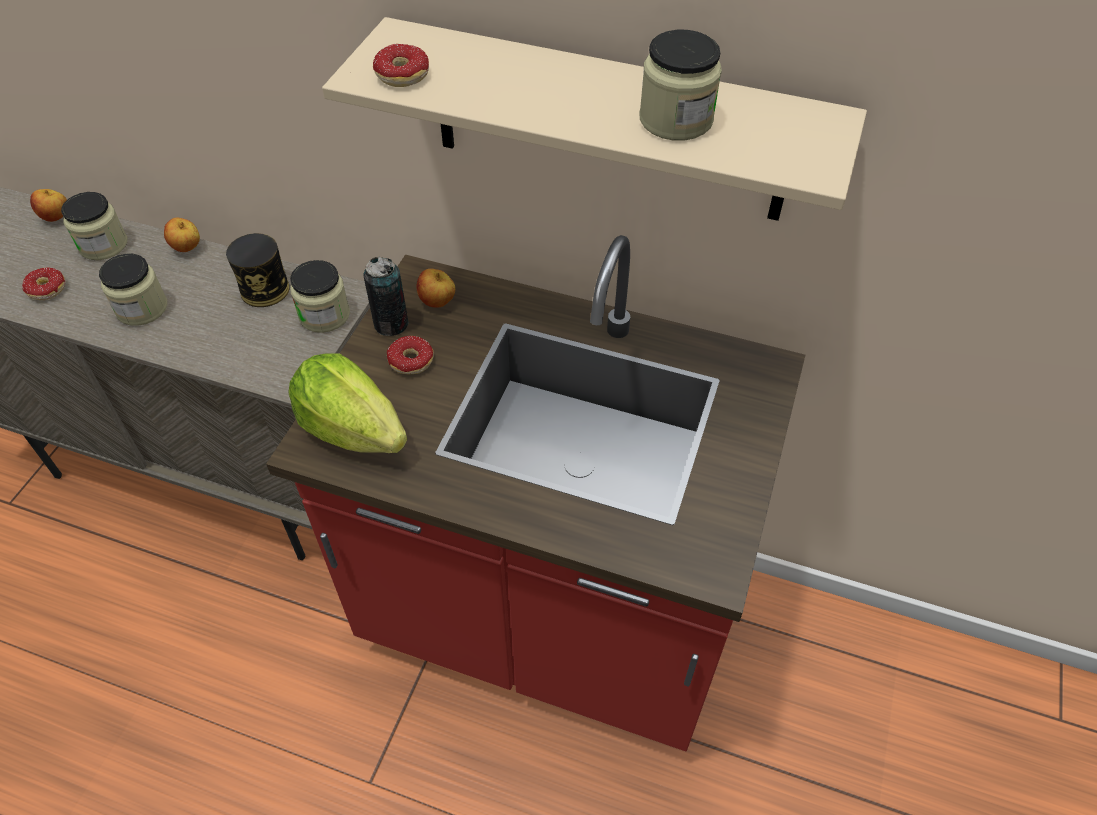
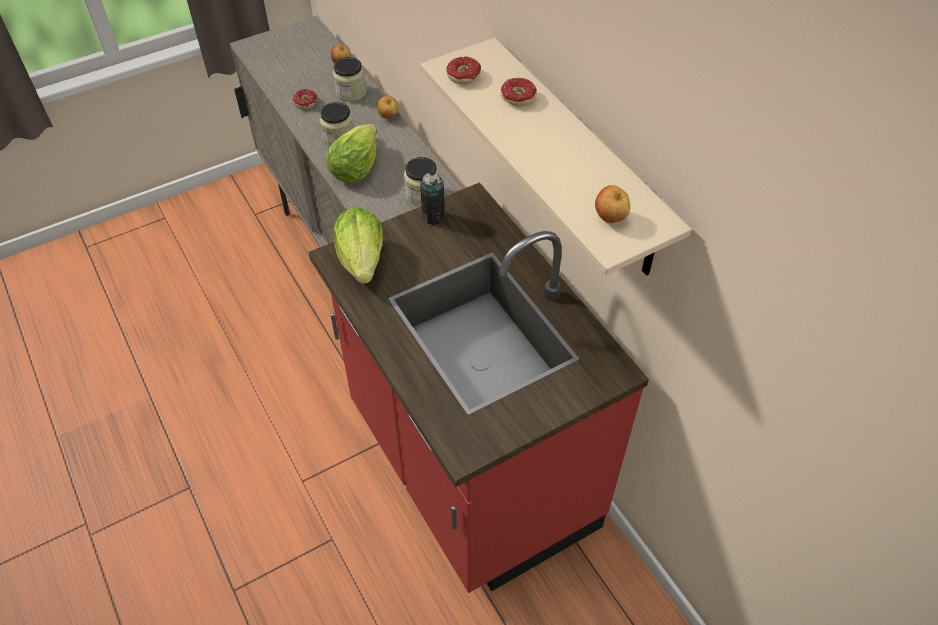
camera: 40 degrees right, 0 degrees up
(203, 333) = (355, 169): none -> lettuce
(265, 289) = (405, 162): can -> none
(408, 367) = (419, 245): donut -> donut (513, 100)
(437, 303) = (469, 219): apple -> apple (610, 218)
(676, 120) = (572, 175): jar -> none

